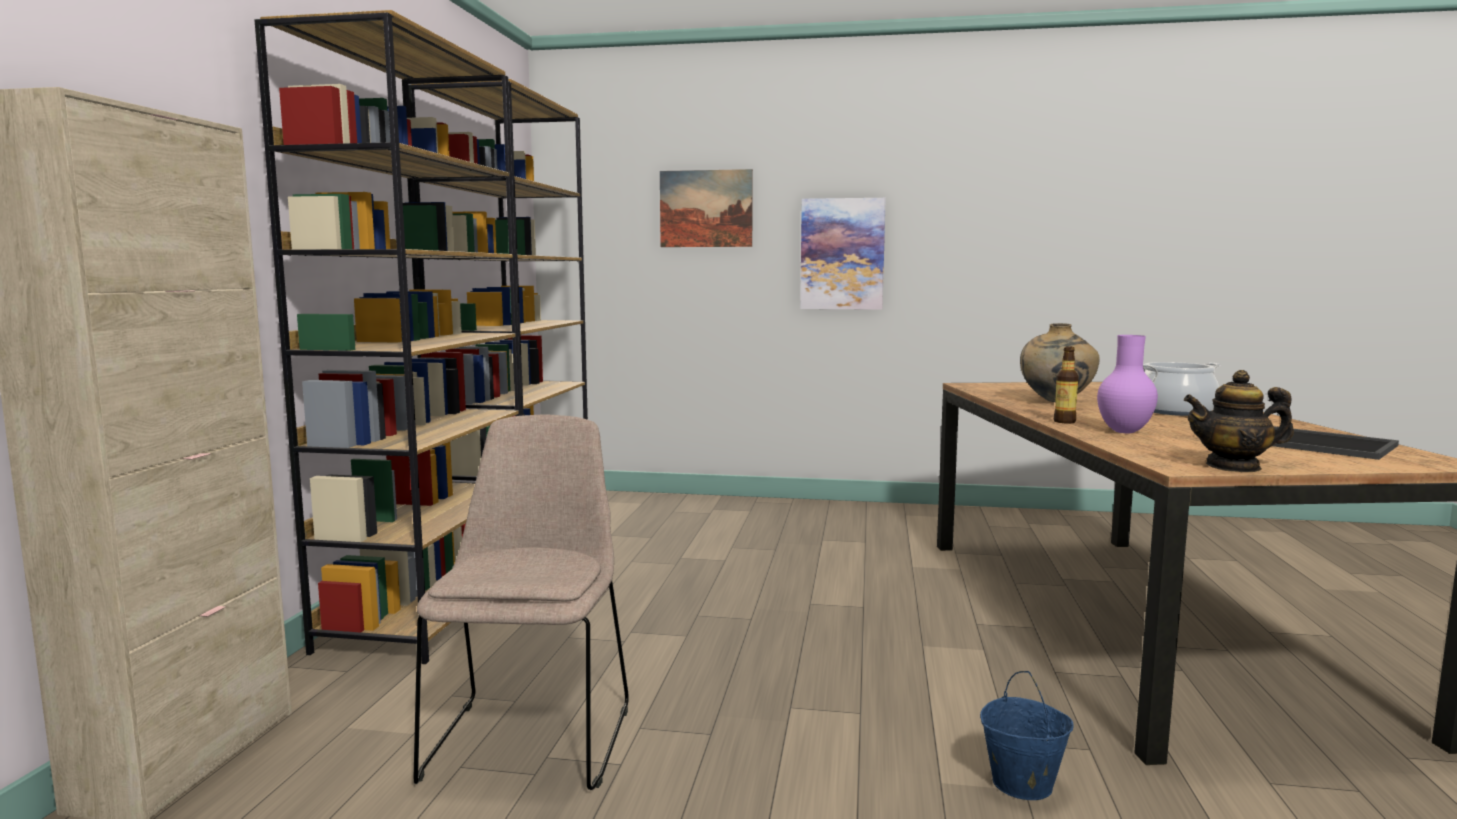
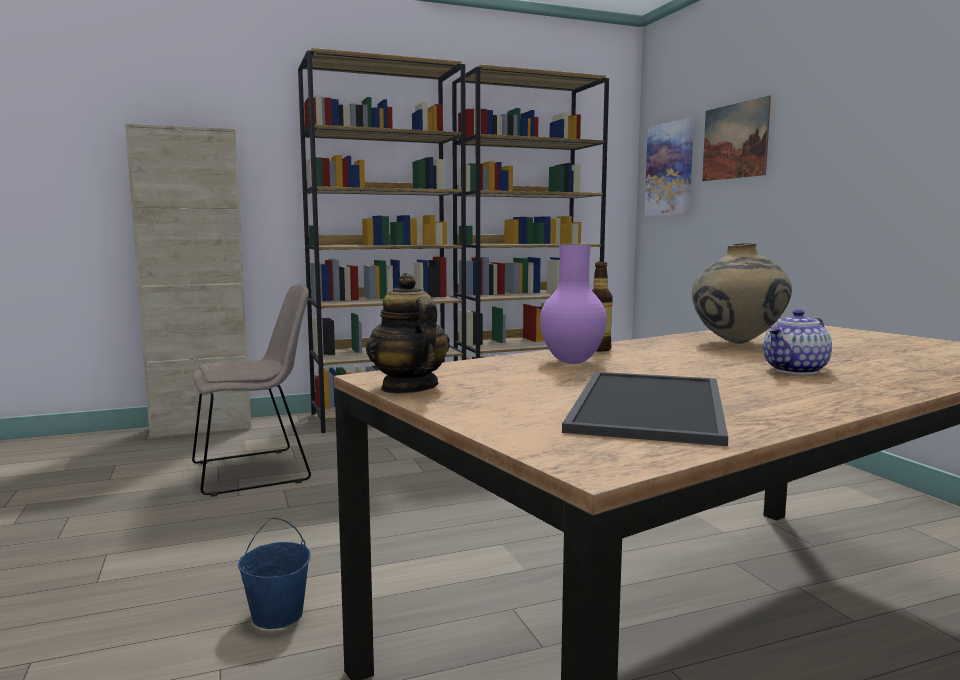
camera: 60 degrees right, 0 degrees up
(842, 254) = (841, 176): picture -> picture (670, 169)
(1174, 411) = (796, 371): cooking pot -> teapot

